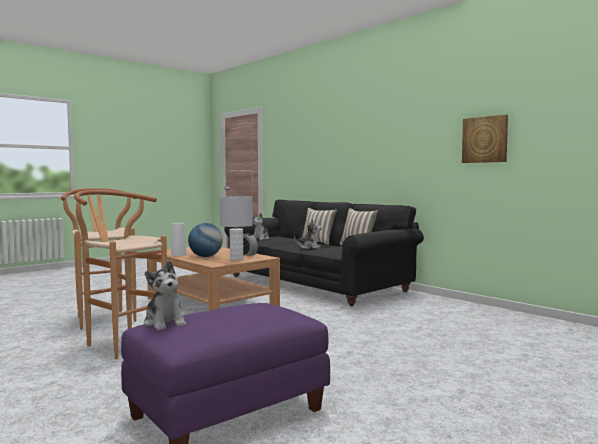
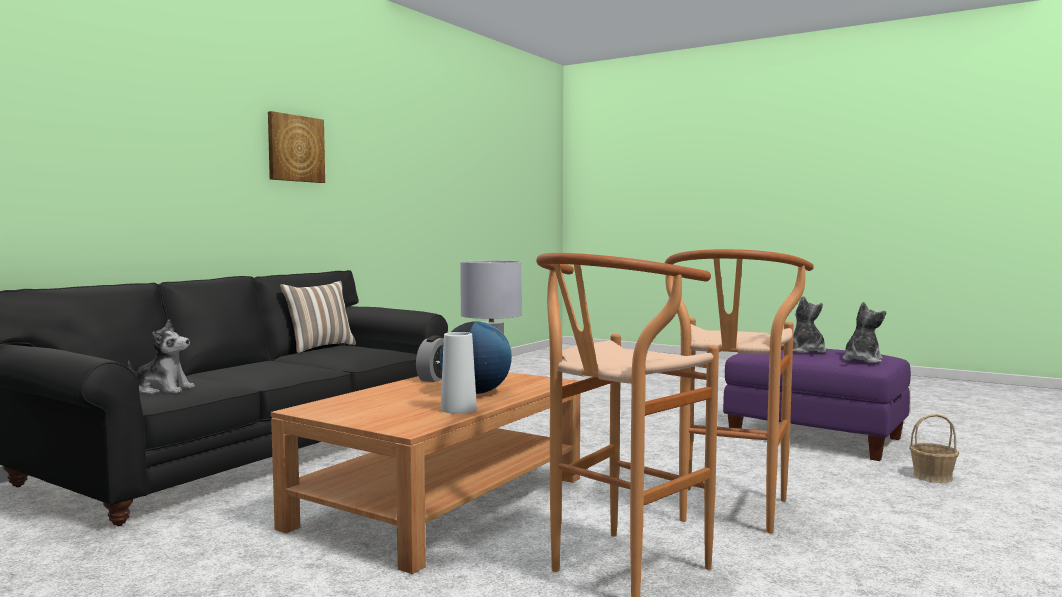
camera: 105 degrees left, 0 degrees up
(69, 424) = (933, 477): none -> basket
(309, 247) = (308, 366): plush toy -> plush toy (806, 351)
(318, 242) = (233, 365): pillow -> none
(485, 139) = (389, 181): picture -> picture (295, 148)

